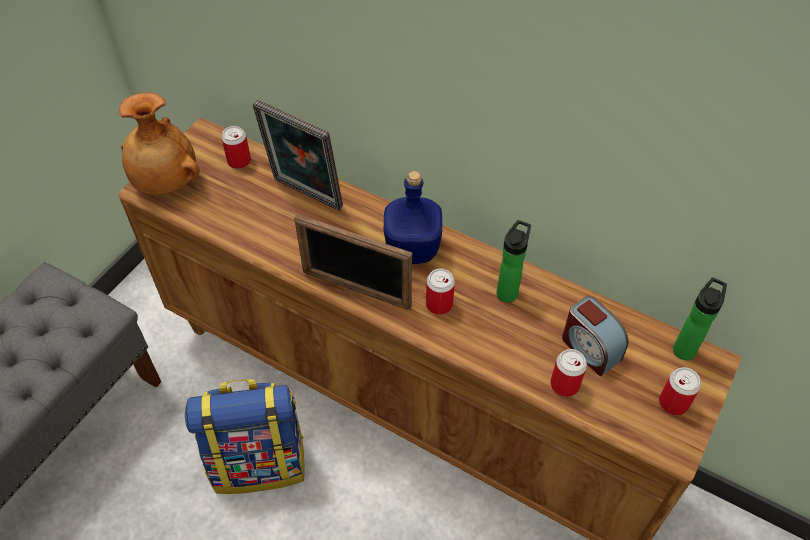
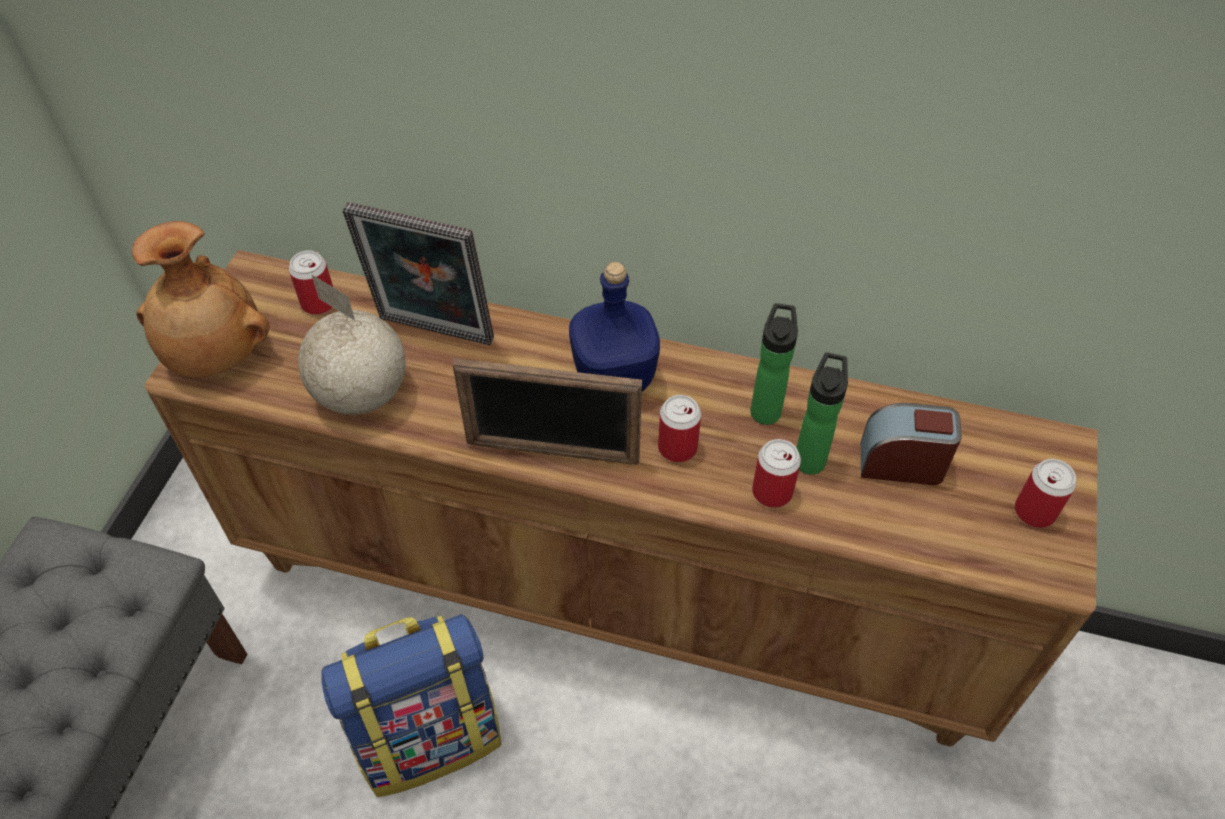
camera: 15 degrees left, 0 degrees up
(247, 227) = (362, 396): none -> globe
(564, 385) = (886, 520): can -> can (772, 492)
(590, 348) = (901, 463): alarm clock -> alarm clock turned 150 degrees clockwise
(685, 348) = (1023, 434): bottle -> bottle (810, 457)

